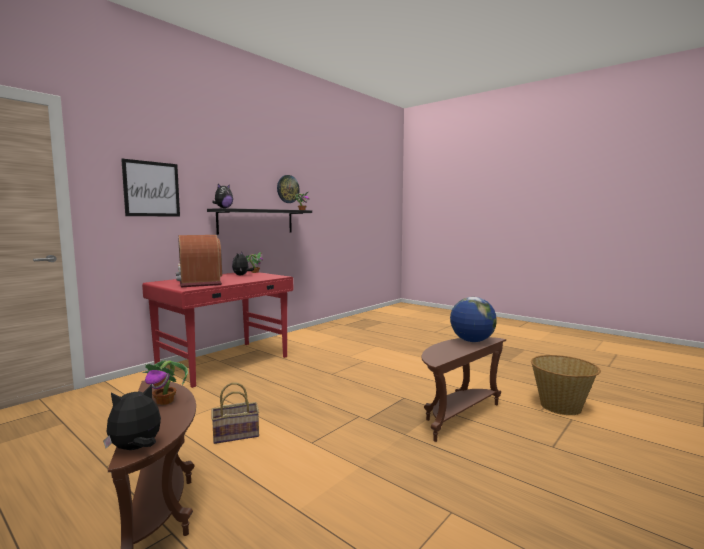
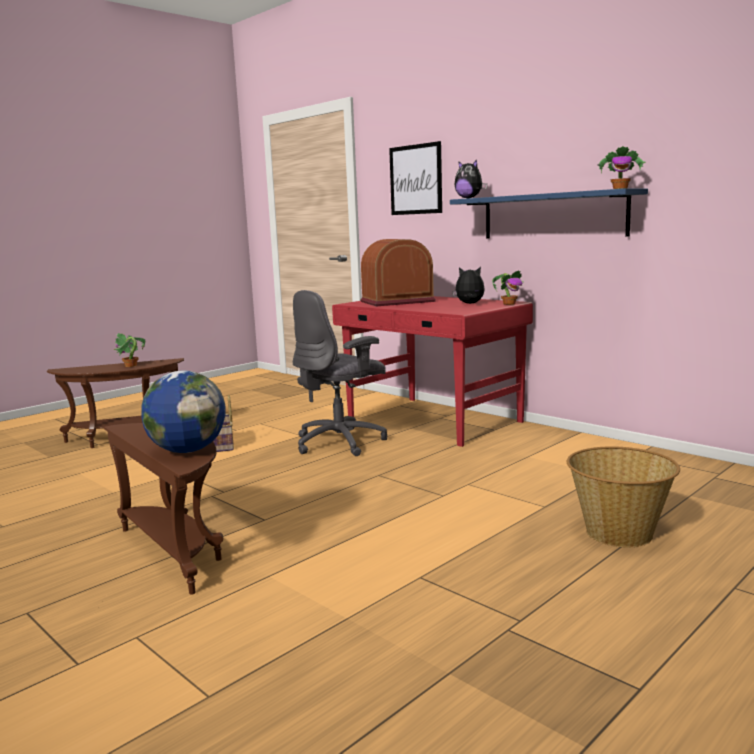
camera: 95 degrees right, 5 degrees up
(136, 449) = (64, 369): plush toy -> none
(256, 221) = (553, 216): black shelf -> blue shelf
(259, 386) = (341, 442): none -> grey office chair
(287, 189) = (626, 144): wall clock -> none
(561, 406) = (132, 669): basket -> basket (619, 533)

